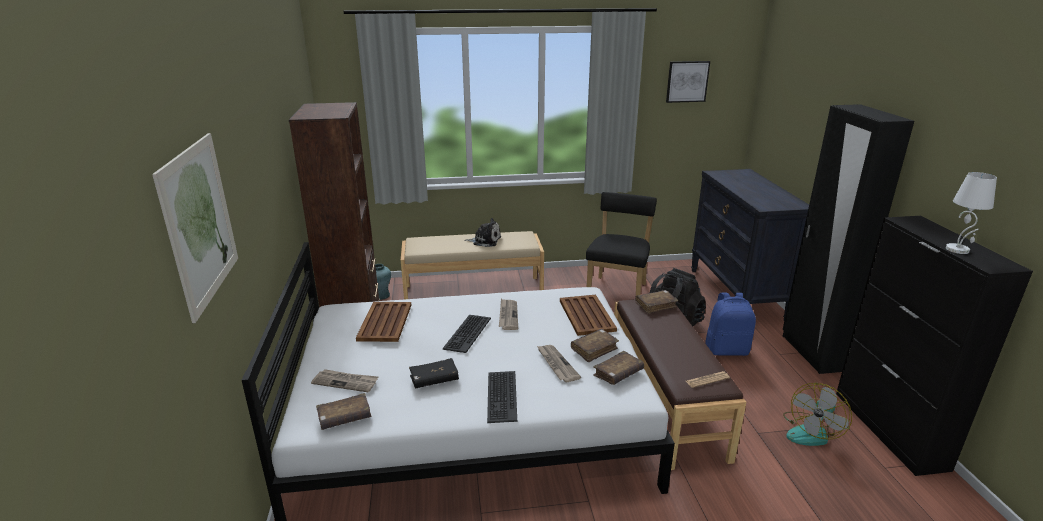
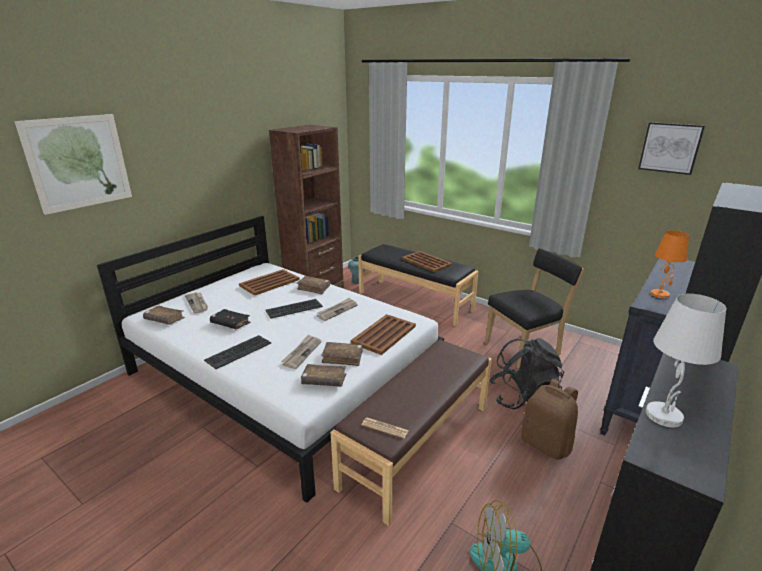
camera: 45 degrees right, 0 degrees up
(473, 291) = (415, 301): beige bench -> black bench
(485, 241) = (426, 262): plush toy -> brown tray
(655, 306) = (459, 356): brown book -> brown book (314, 288)
(727, 350) = (546, 444): blue backpack -> brown backpack
(756, 198) = (660, 294): none -> orange table lamp

